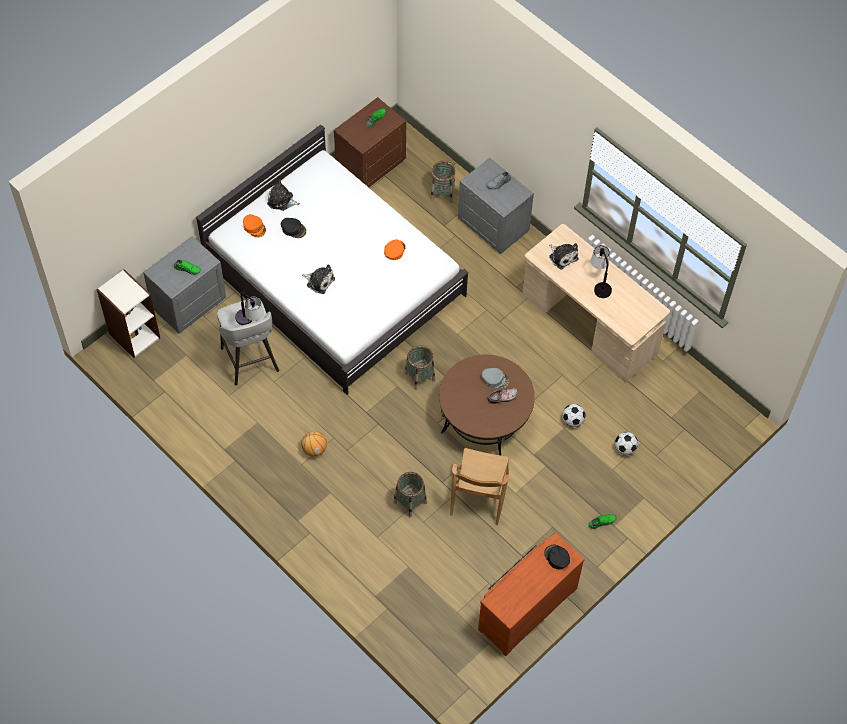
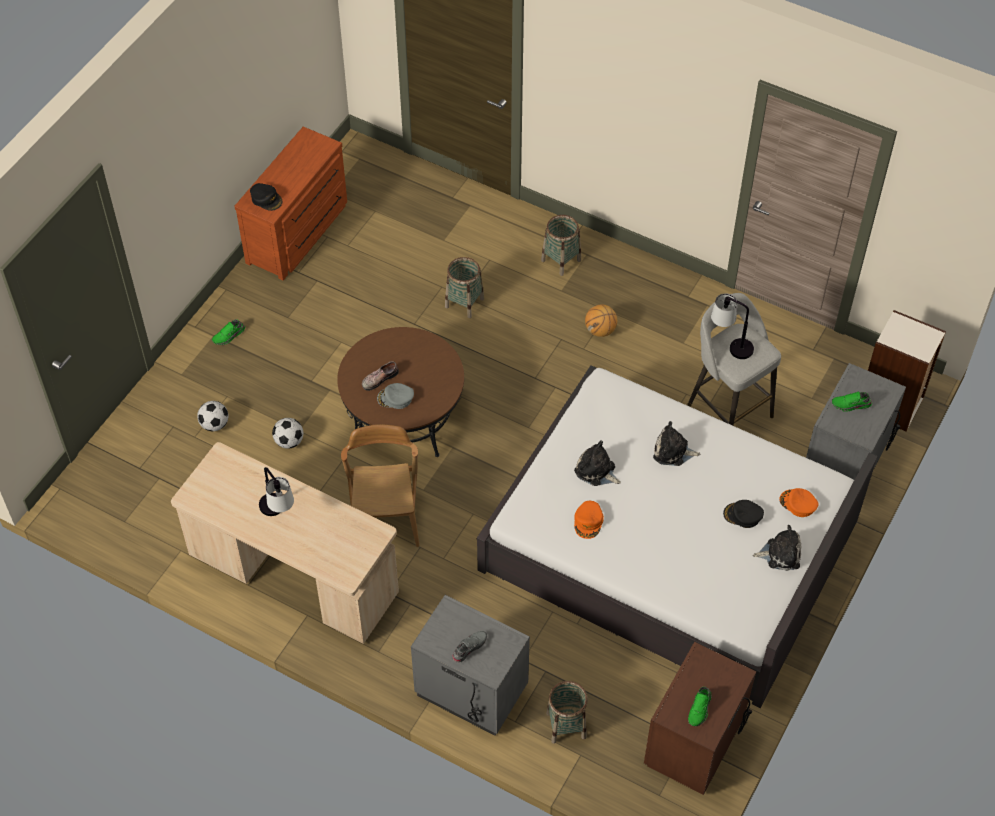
camera: 165 degrees right, 5 degrees down
(420, 376) = (503, 446): basket -> basket (561, 260)
(478, 497) = (384, 327): brown chair -> brown chair (385, 517)
(562, 256) = (340, 541): plush toy -> plush toy (596, 471)

